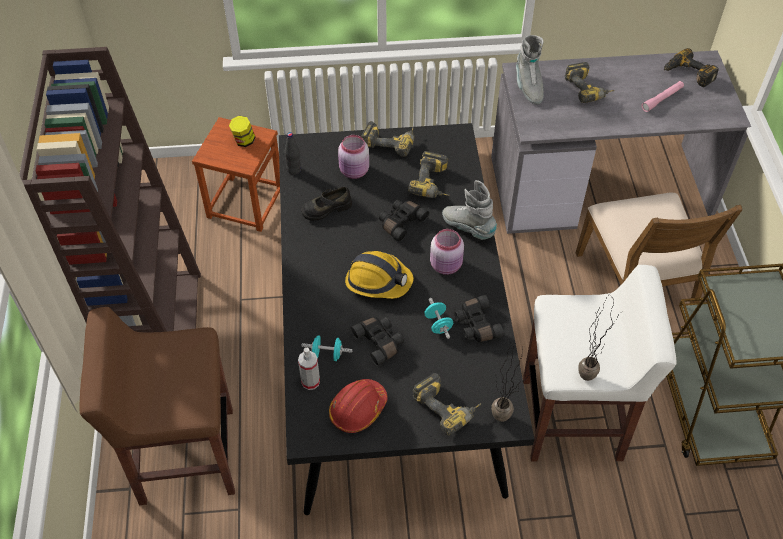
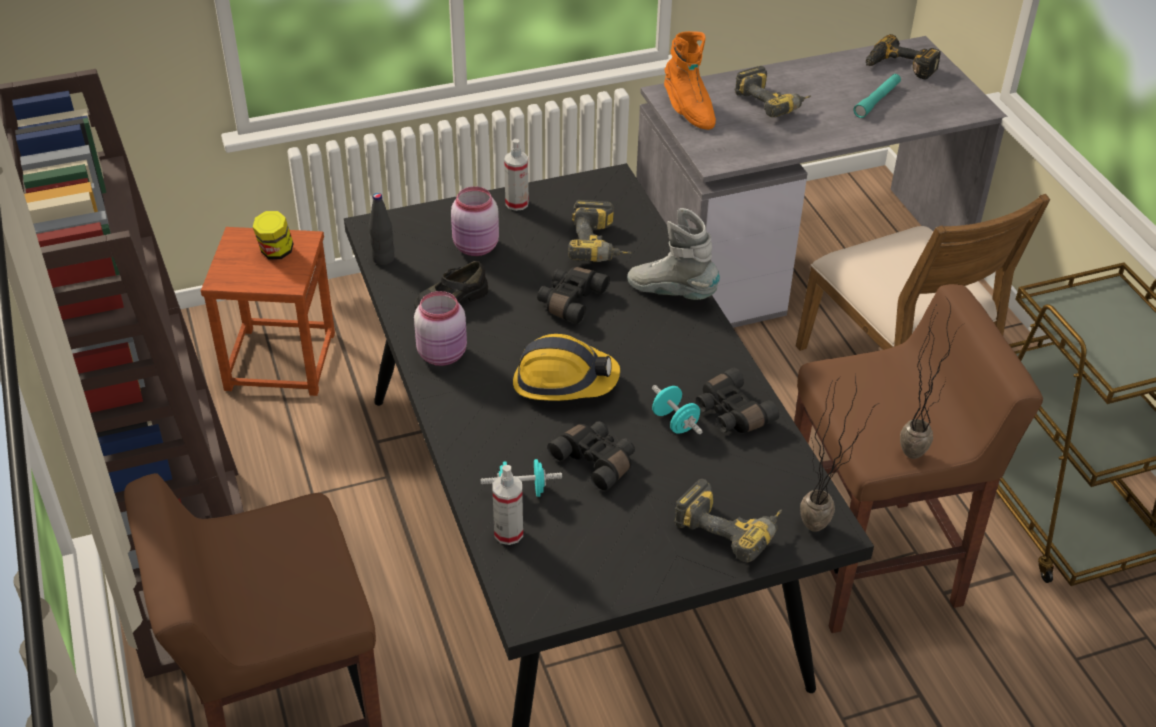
camera: 15 degrees left, 10 degrees down
(358, 409) = (596, 557): red hard hat -> none
(390, 142) = (517, 203): power drill -> spray bottle
(447, 265) = (658, 344): pink jar -> pink jar (443, 354)
(528, 87) = (688, 110): grey boot -> orange boot
(574, 419) = (873, 564): white stool -> brown stool
(662, 99) = (877, 100): pink flashlight -> turquoise flashlight

